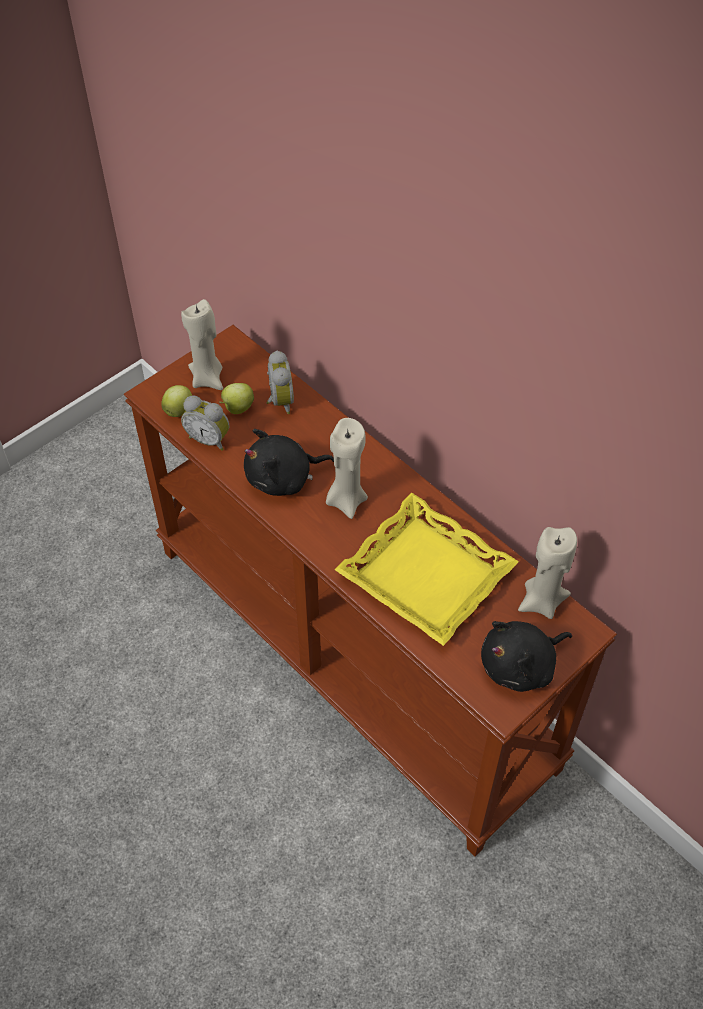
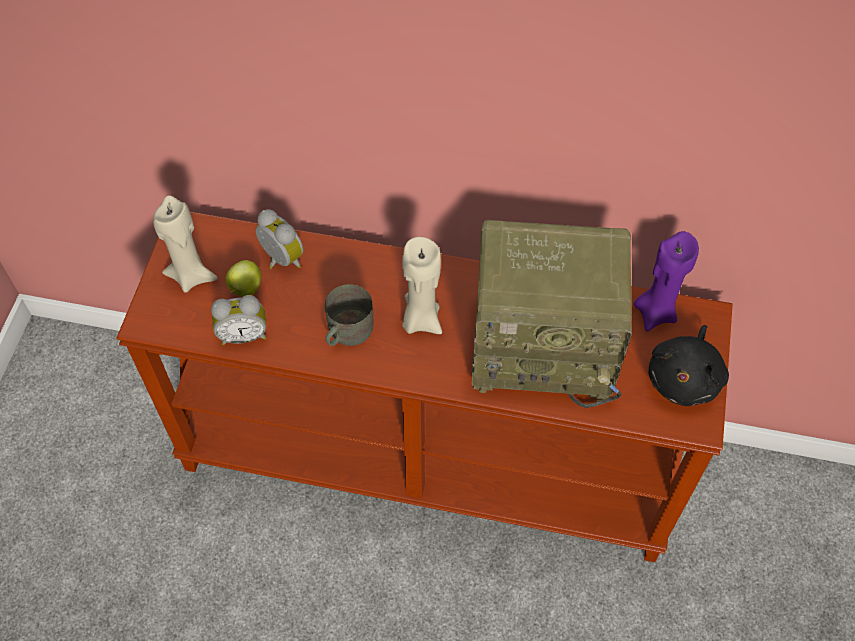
camera: 35 degrees left, 5 degrees up
(179, 410) = (189, 323): apple -> none
(283, 478) = (346, 332): black plush toy -> grey mug
(426, 574) = (545, 345): yellow tray -> radio
(541, 602) = (655, 312): beige candle -> purple candle

